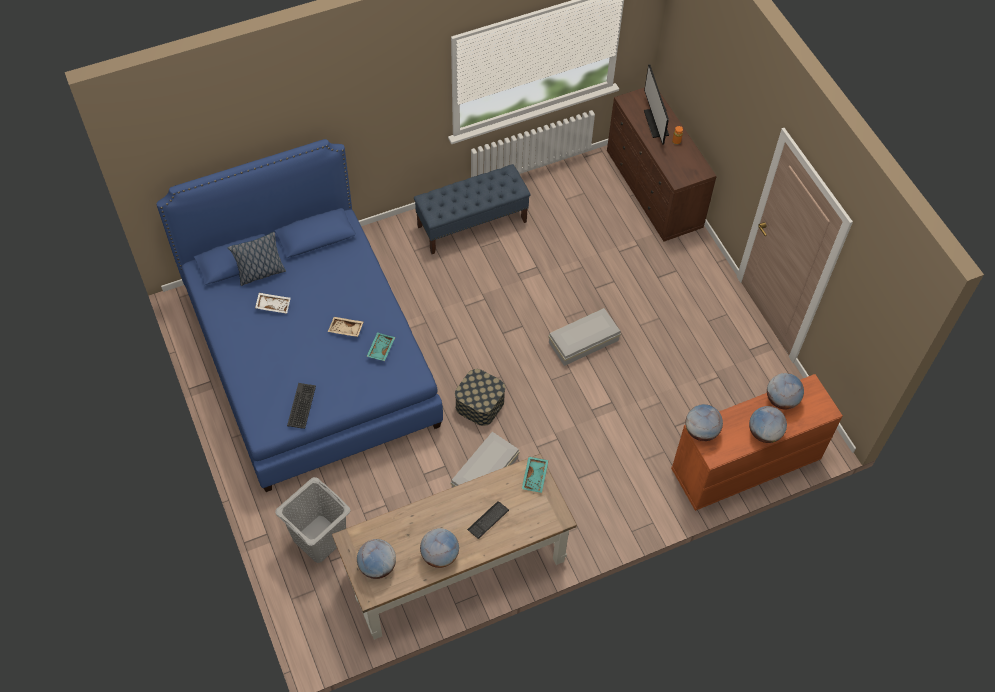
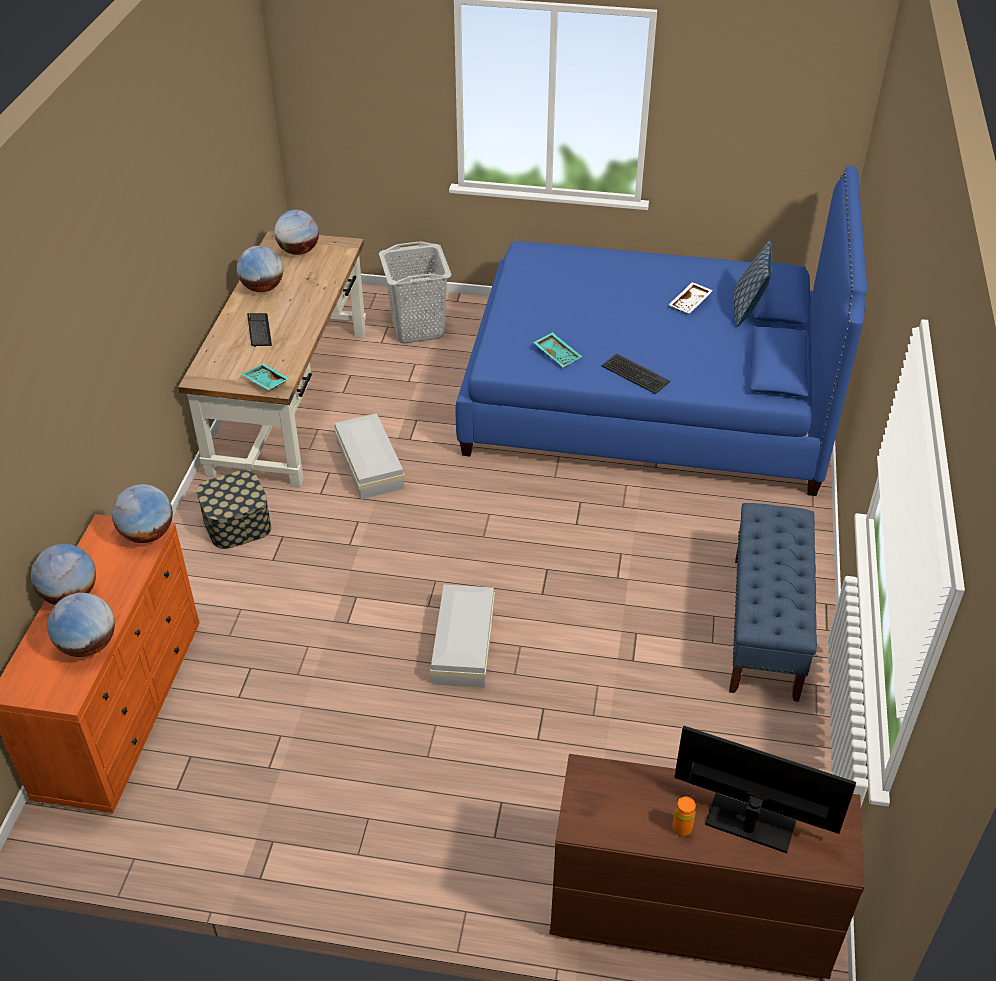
camera: 125 degrees right, 15 degrees down
(302, 406) = (533, 278): keyboard -> keyboard (635, 374)
(345, 330) = (609, 340): beige tray -> none
(480, 404) = (461, 500): storage box -> storage box (237, 523)

